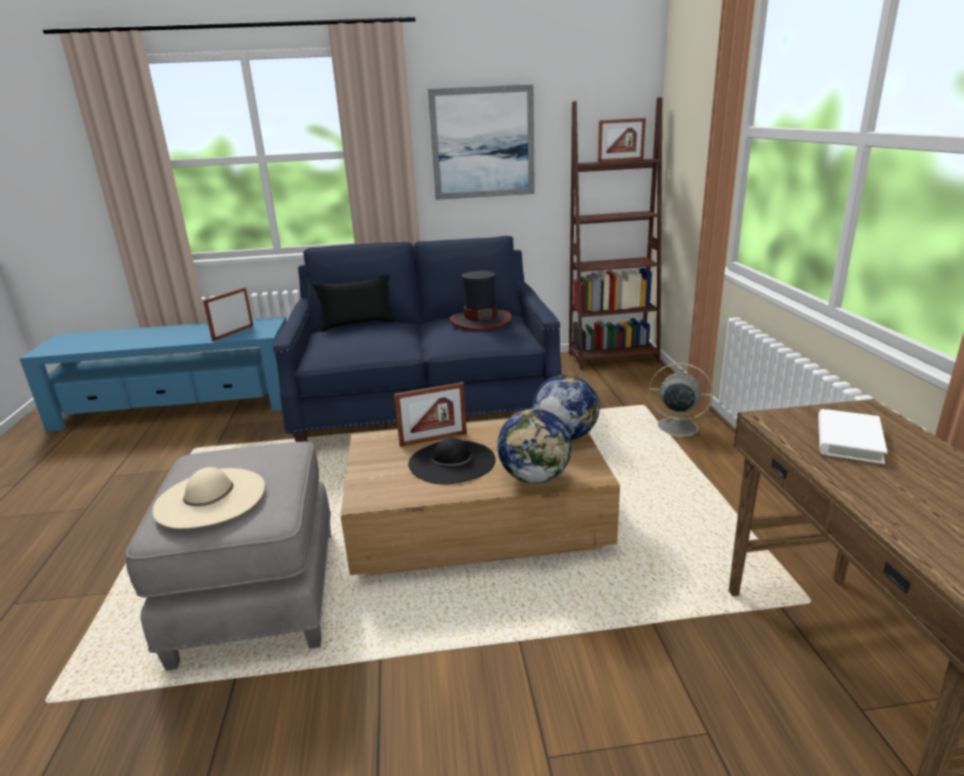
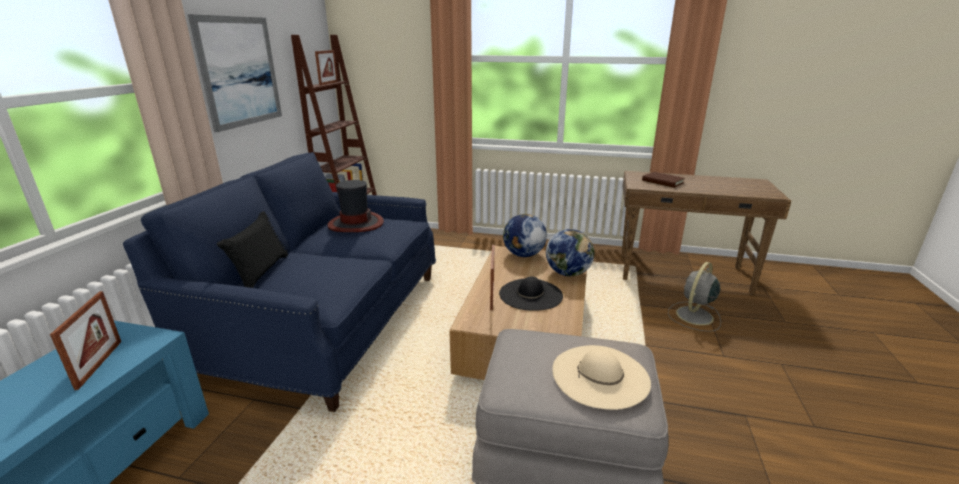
camera: 70 degrees left, 0 degrees up
(233, 333) = (99, 364): picture frame -> picture frame turned 150 degrees counterclockwise
(675, 427) = (469, 246): grey fan -> grey fan (694, 316)
(848, 440) = (662, 182): white book -> brown book

